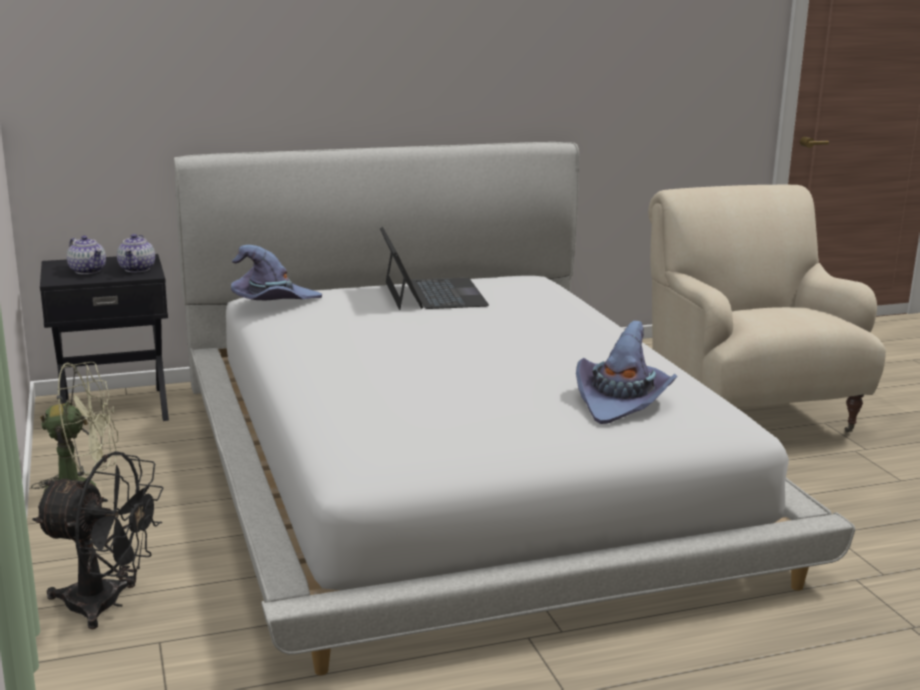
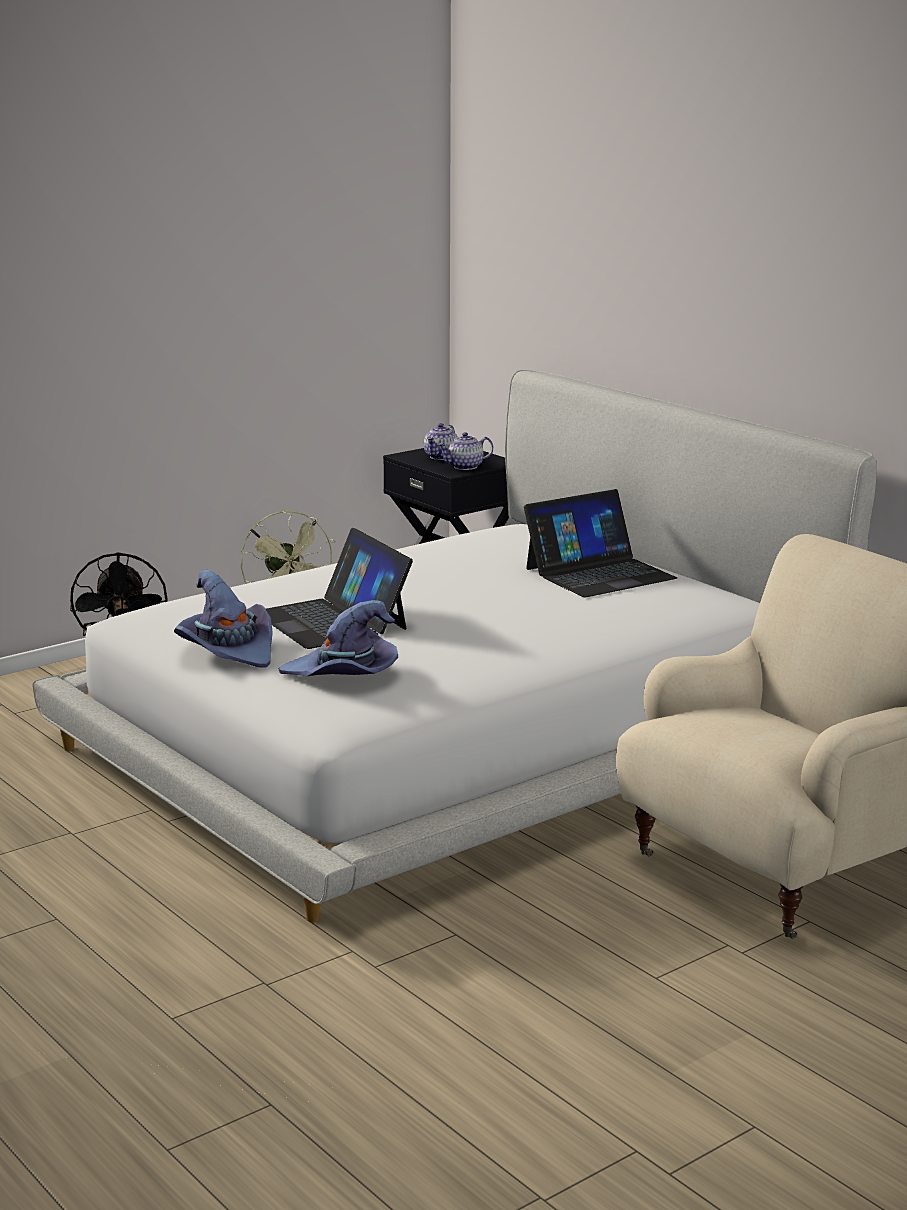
camera: 70 degrees right, 0 degrees up
(273, 301) = (499, 529): purple hat -> purple hat (228, 650)
(474, 386) = (332, 620): none -> laptop

